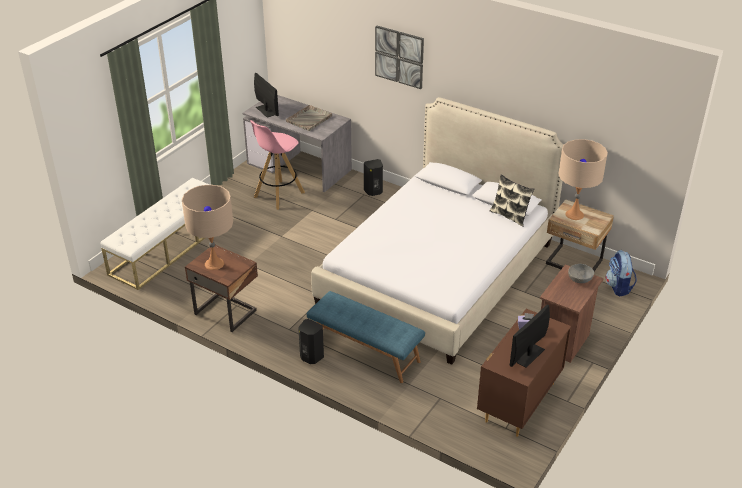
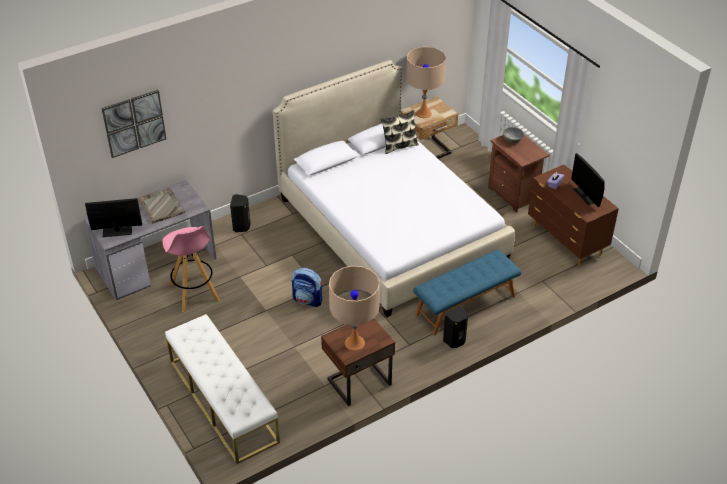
camera: 65 degrees left, 5 degrees up
(399, 56) = (230, 86): picture -> picture (134, 123)
(618, 287) = (468, 143): backpack -> backpack (308, 300)

